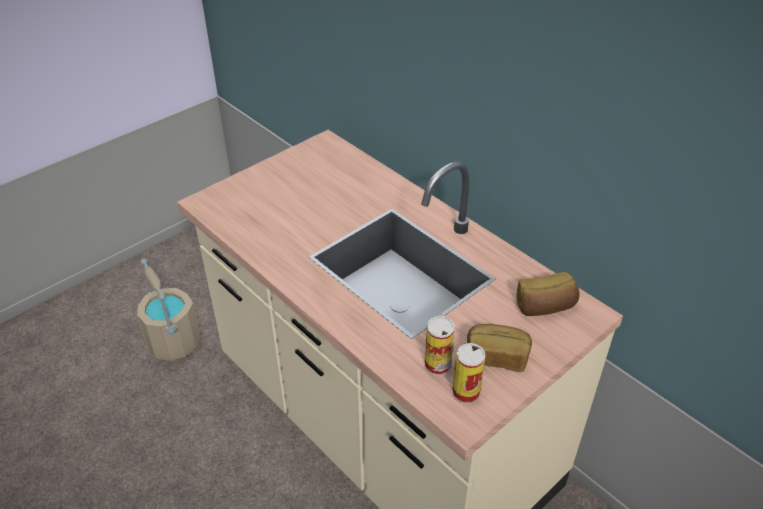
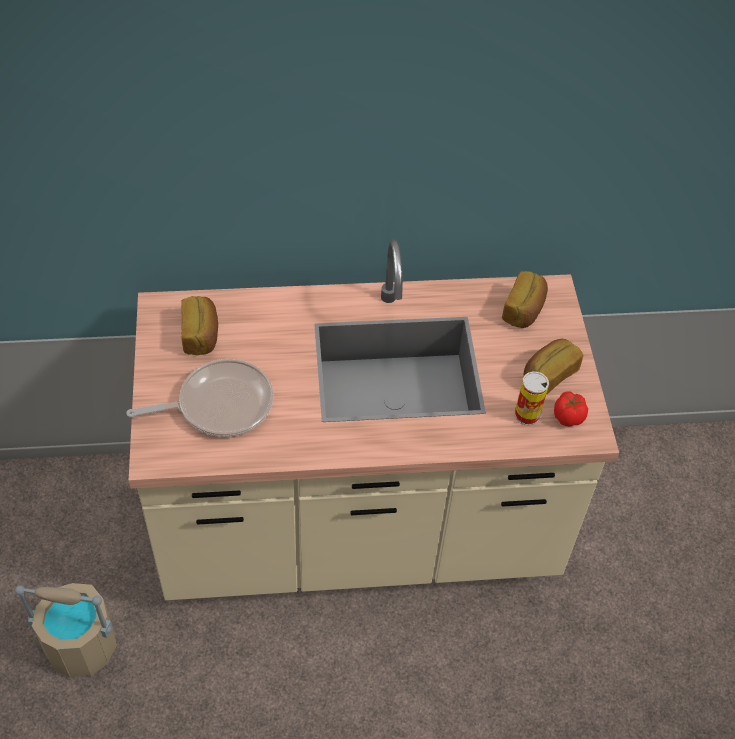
camera: 55 degrees left, 10 degrees up
(274, 205) = (219, 404): none -> frying pan
(323, 168) = (201, 335): none -> bread
(466, 392) = (568, 416): can -> tomato

